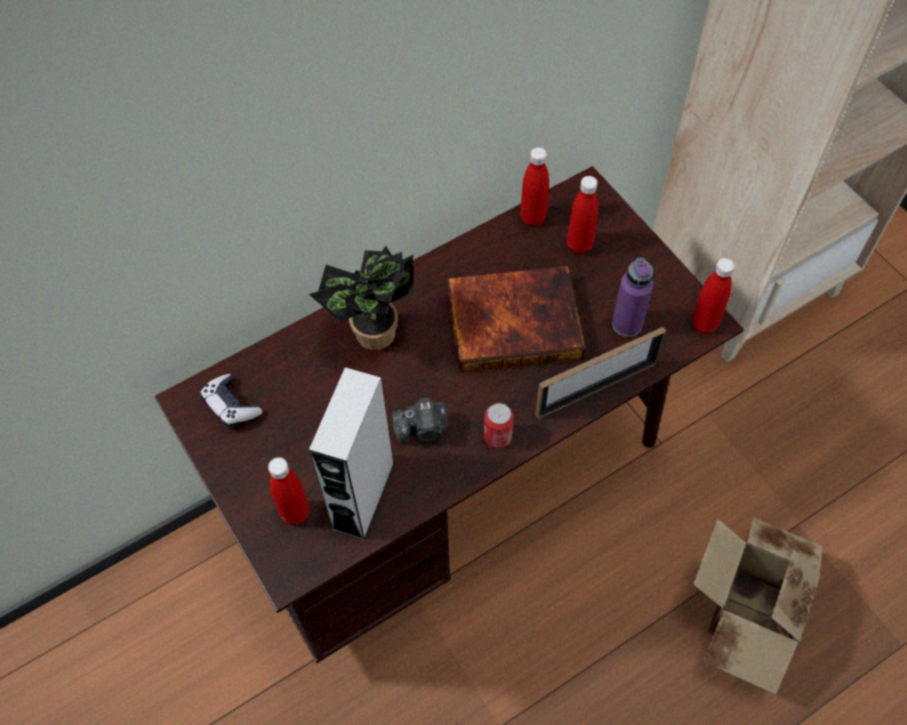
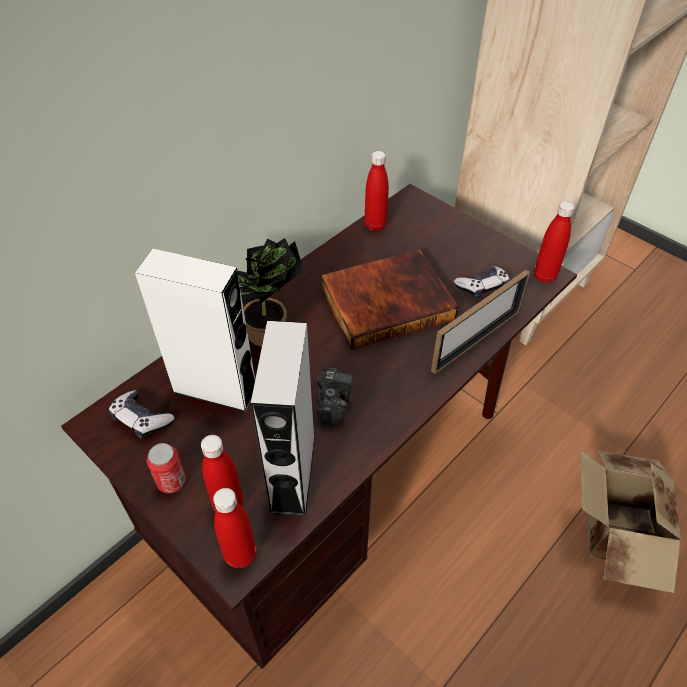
camera: 15 degrees left, 10 degrees down
(309, 388) = (215, 389): none -> white speaker
(423, 429) = (333, 403): camera -> camera turned 60 degrees counterclockwise
(497, 437) = (404, 396): can -> can (171, 481)
(579, 245) = (420, 238): red bottle -> red bottle (240, 554)
(627, 324) = (482, 287): purple bottle -> game controller

